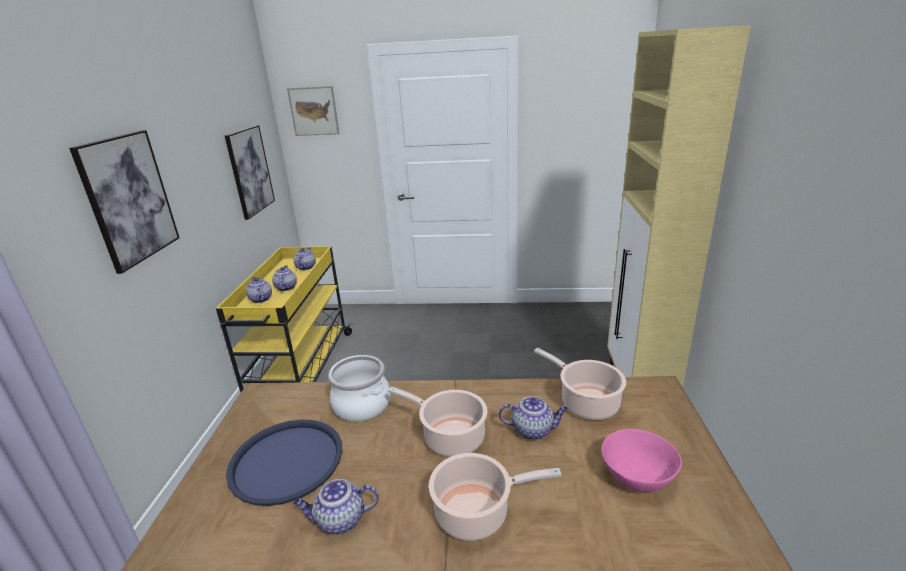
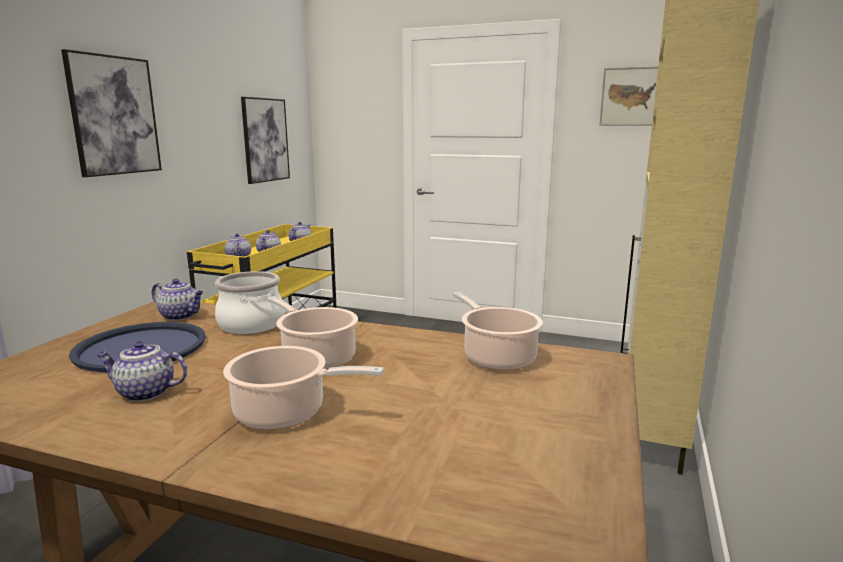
camera: 15 degrees right, 10 degrees down
(314, 111) = (345, 96): picture -> picture (630, 96)
(533, 430) = (412, 367): teapot -> teapot (181, 316)
(637, 475) = (503, 419): pink bowl -> none

